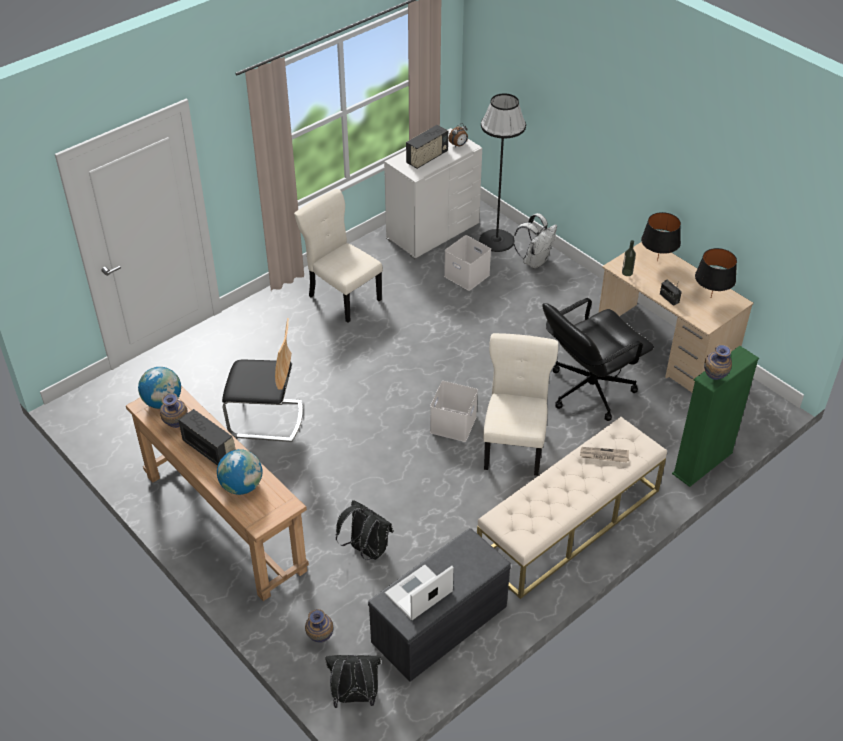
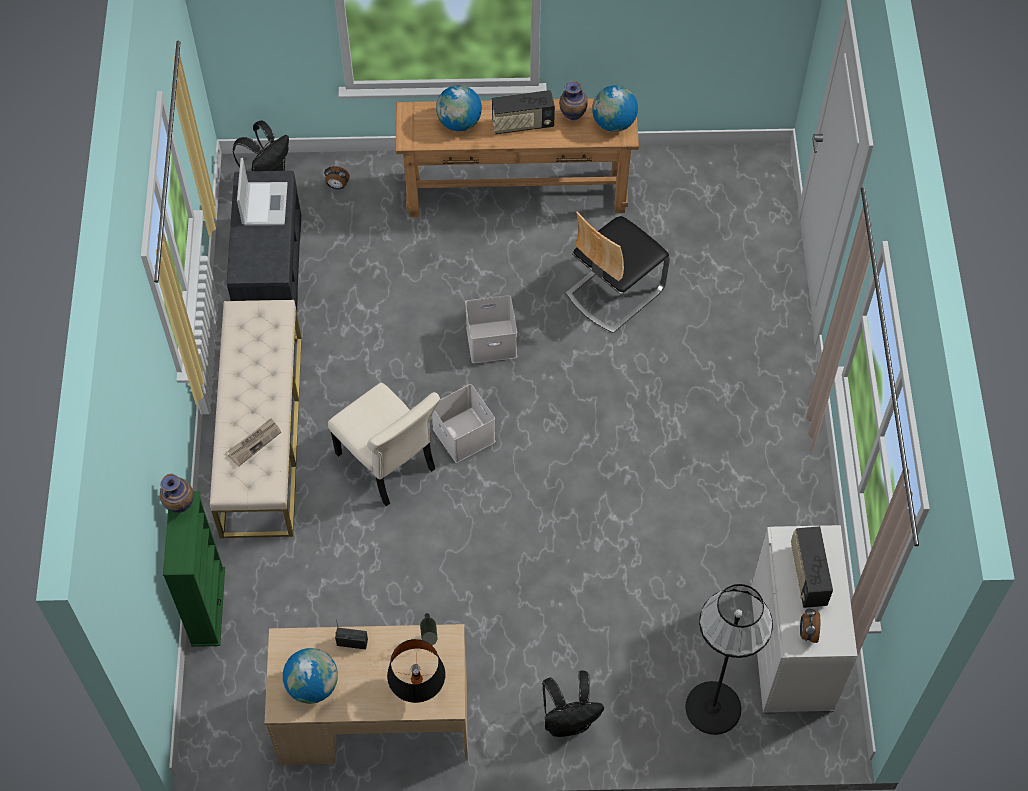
camera: 130 degrees right, 15 degrees up
(320, 639) = (337, 186): vase -> alarm clock
(343, 296) = (745, 471): beige chair -> none
(366, 550) = (389, 269): black backpack -> black backpack (569, 721)
(465, 275) = (676, 620): white storage box -> white storage box (492, 340)
(535, 261) = (638, 718): white backpack -> none
(589, 390) = (391, 592): black office chair -> none
(710, 298) = (313, 685): black table lamp -> globe

